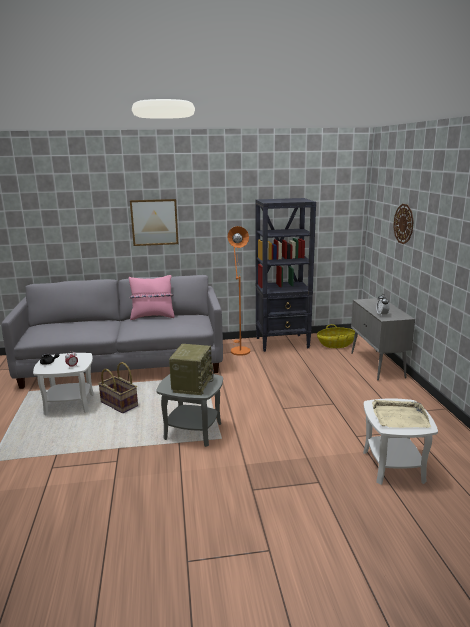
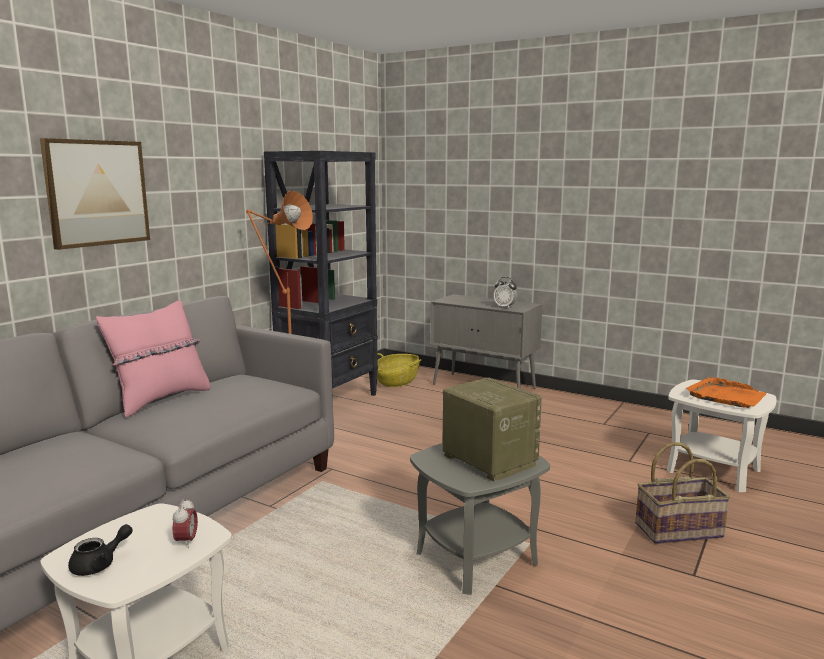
camera: 50 degrees left, 5 degrees down
(120, 404) = (266, 594): basket -> basket (678, 529)
(399, 416) = (726, 396): beige tray -> orange tray
(403, 223) = (487, 182): wall clock -> none

